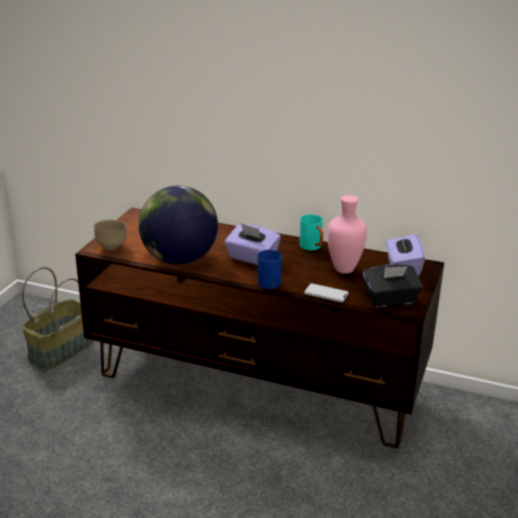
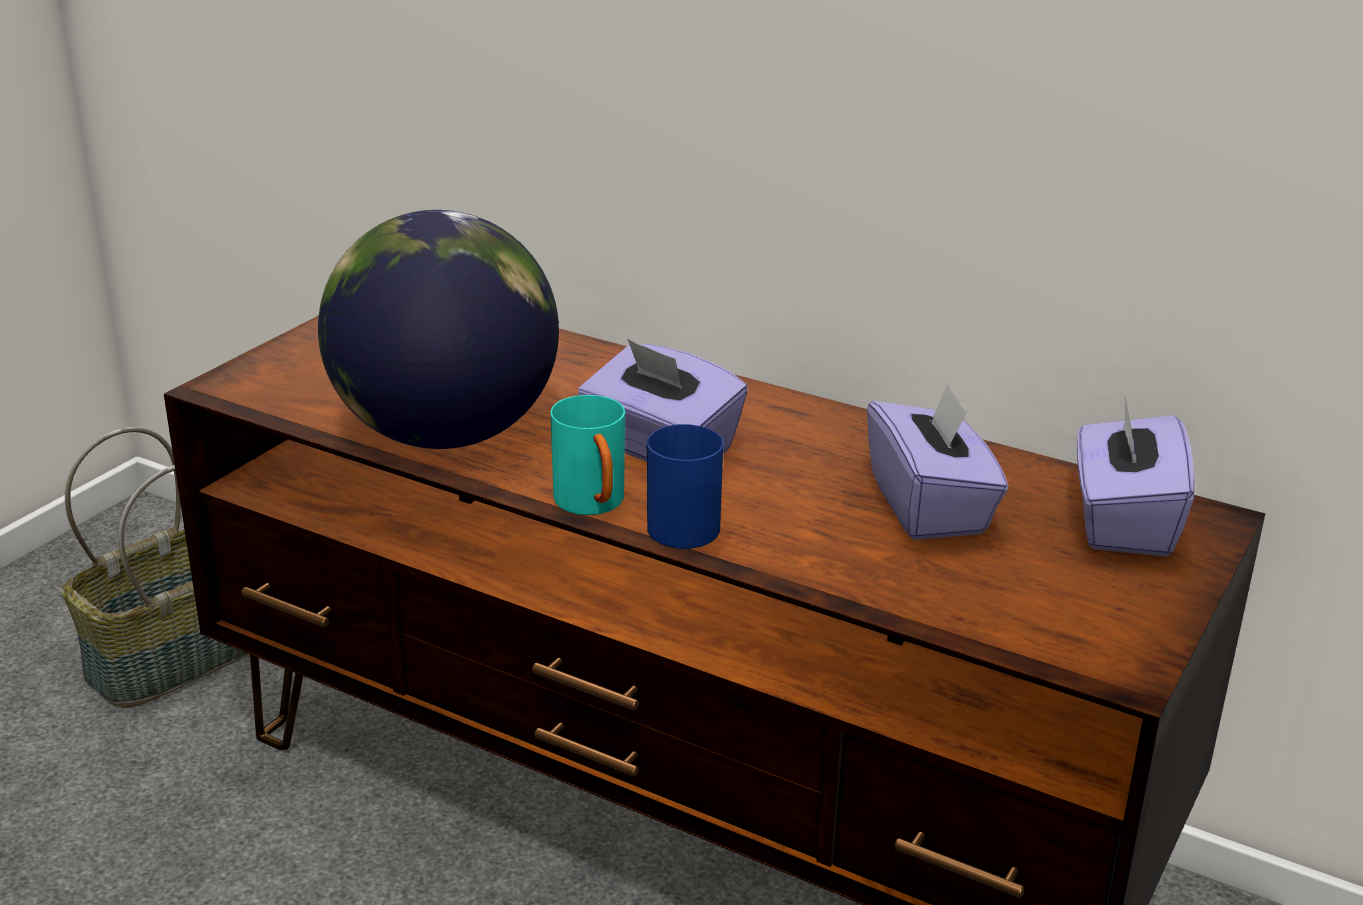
camera: 10 degrees right, 0 degrees up
(111, 247) = (272, 384): brown bowl -> none
(312, 247) = (855, 433): turquoise mug -> turquoise mug (593, 506)
(326, 293) = (853, 581): phone -> none
(343, 269) = (930, 507): pink vase -> purple tissue box
(390, 300) = (1062, 623): black tissue box -> none

